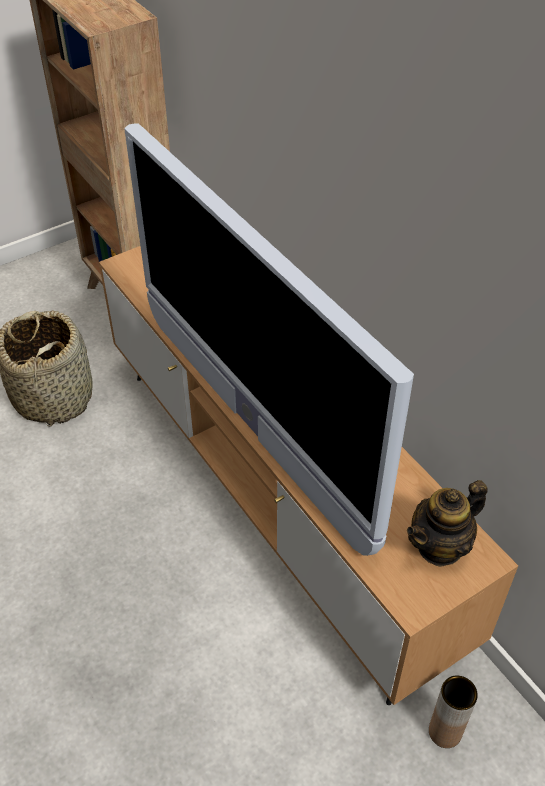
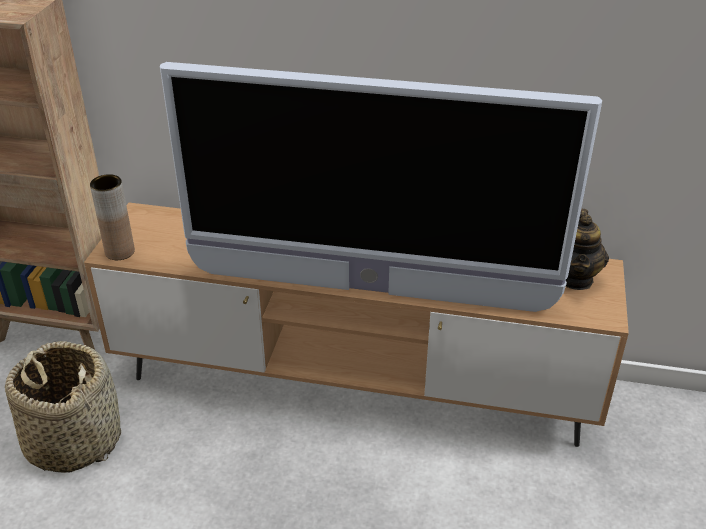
camera: 45 degrees left, 10 degrees down
(445, 732) = (623, 434): brown vase -> brown vase (120, 252)

